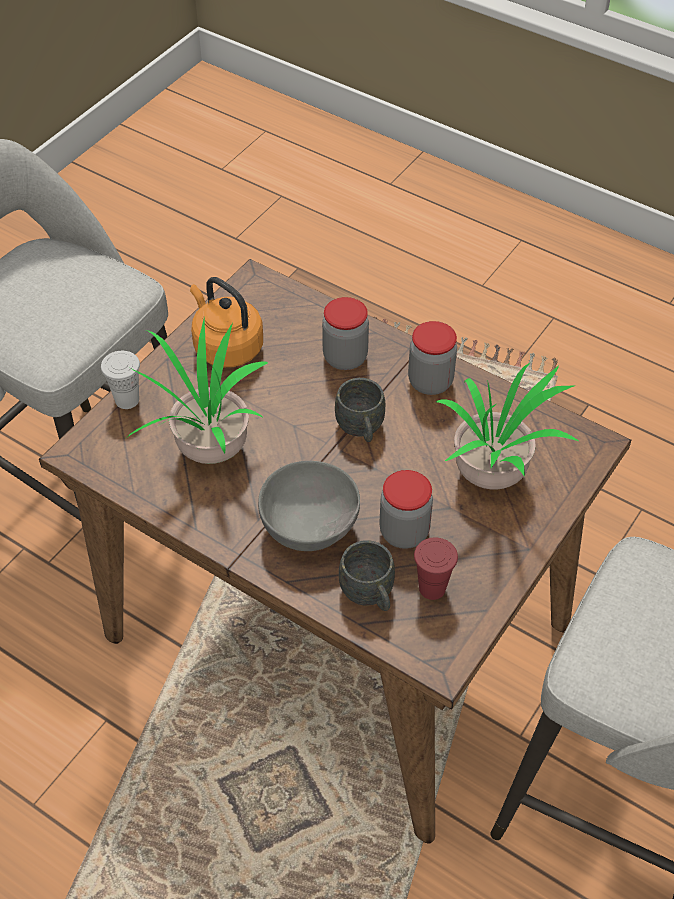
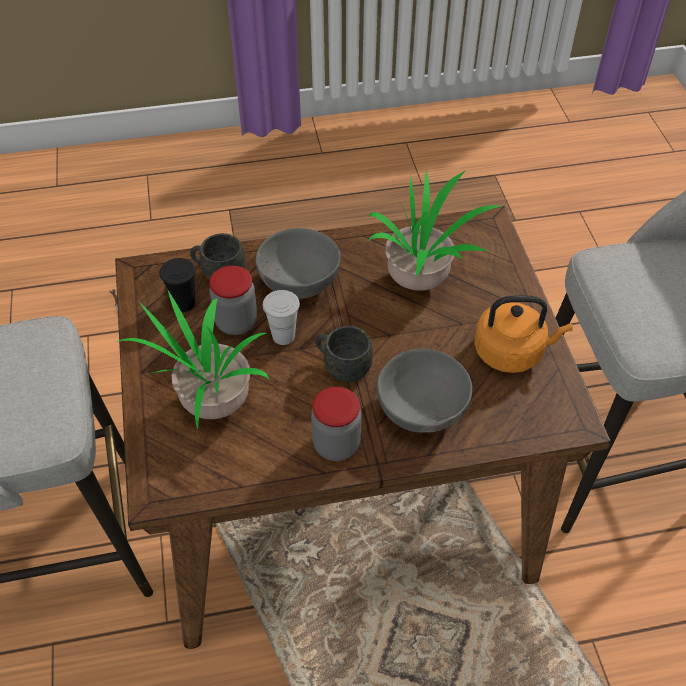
camera: 135 degrees right, 0 degrees up
(127, 400) = (513, 269): white cup -> white cup (283, 336)
(345, 358) = (422, 412): jar -> grey bowl
(432, 588) = (184, 303): red cup -> black cup

